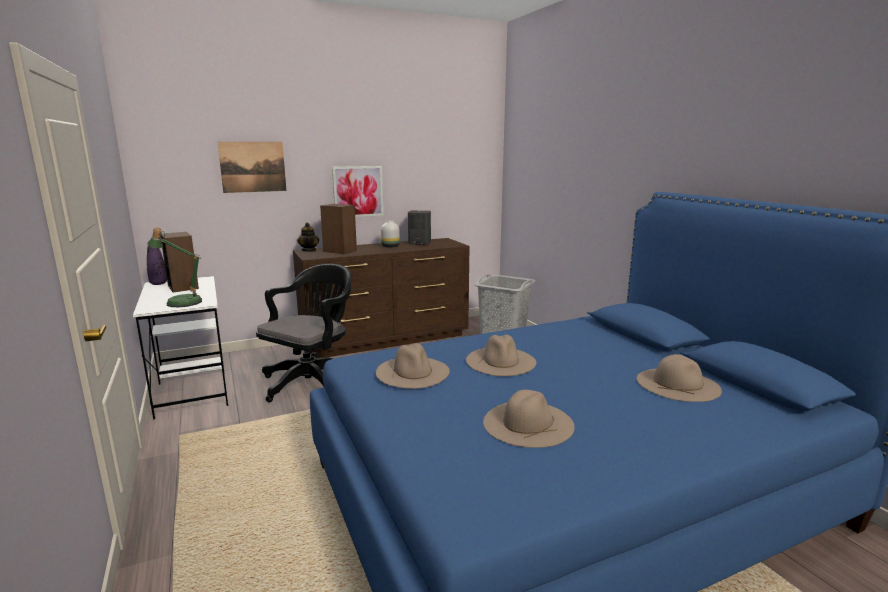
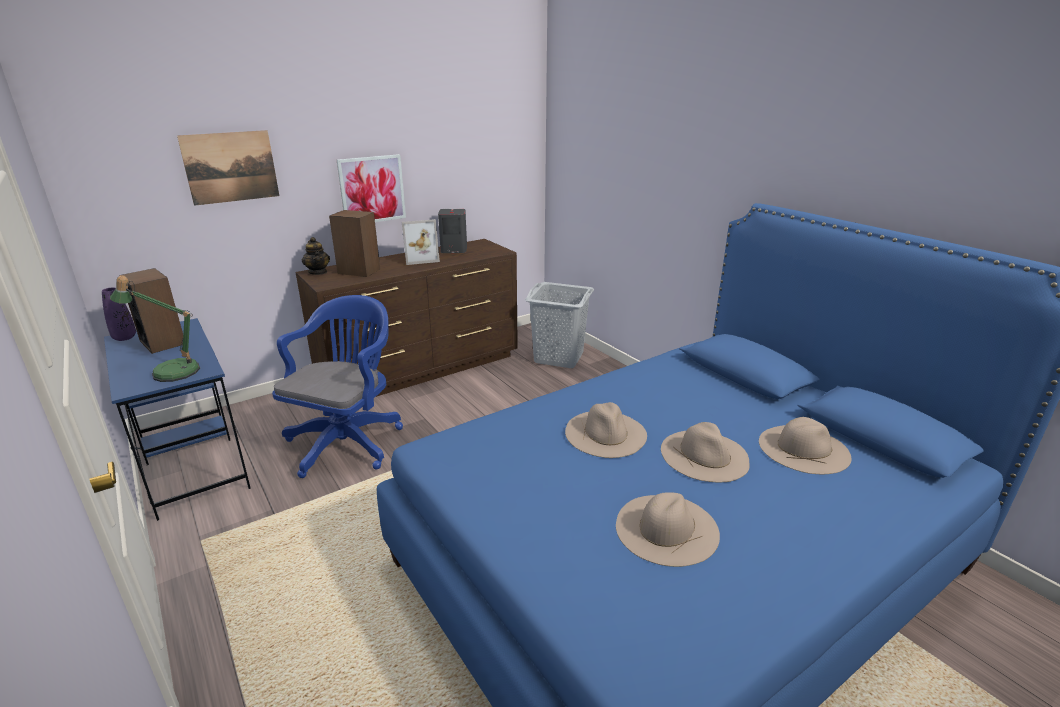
camera: 10 degrees left, 10 degrees up
(192, 386) = (193, 463): white desk -> blue desk
(312, 381) = (348, 441): black office chair -> blue office chair
(390, 246) = (420, 258): white vase -> picture frame
(412, 372) = (510, 462): beige hat -> beige hat (704, 455)

